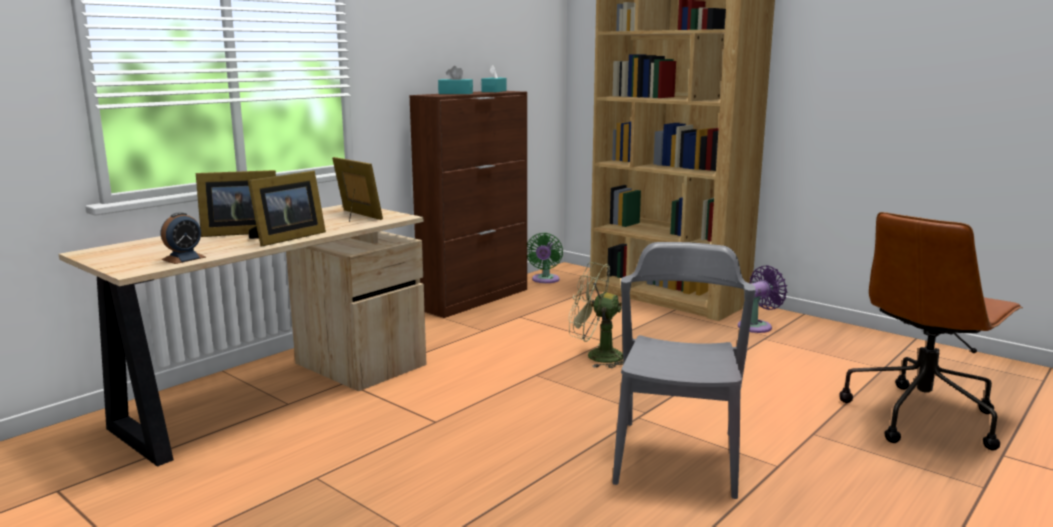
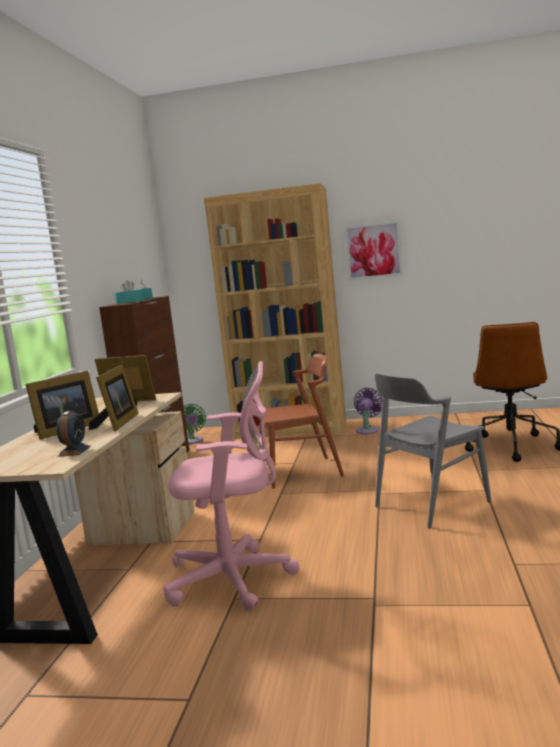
camera: 30 degrees left, 5 degrees down
(349, 456) = (235, 578): none -> pink office chair
(596, 356) = (301, 472): green fan -> brown chair
(677, 457) = (431, 504): grey chair -> grey chair turned 105 degrees counterclockwise
(834, 62) = (373, 251): none -> picture

